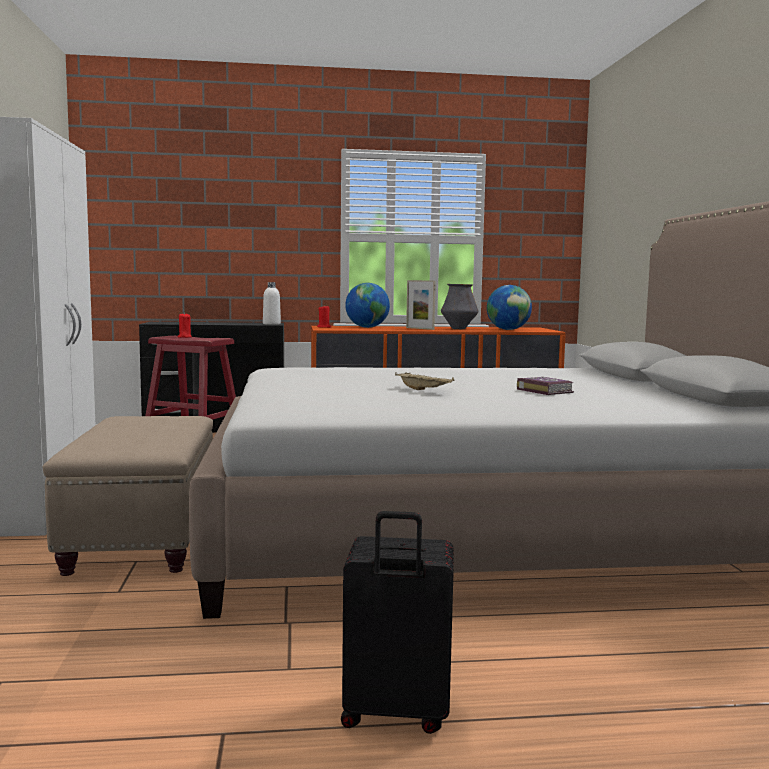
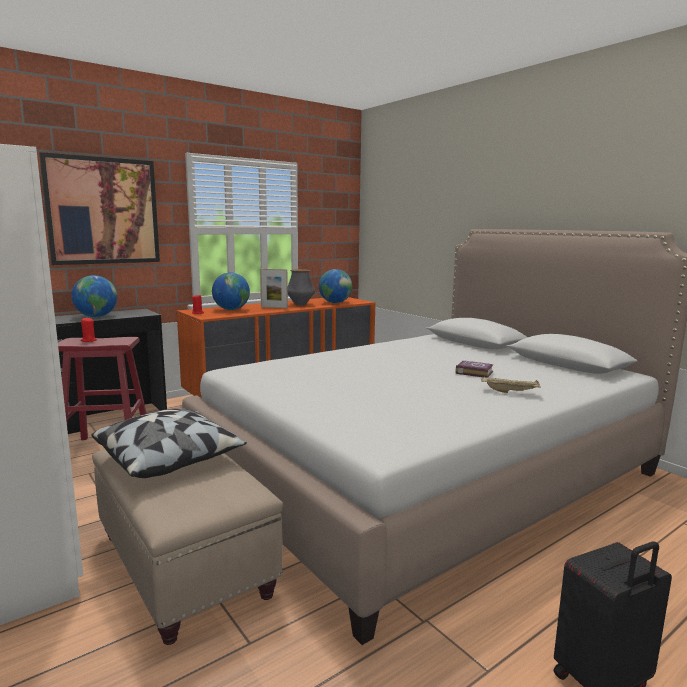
camera: 30 degrees left, 5 degrees up
(146, 426) = (170, 459): none -> pillow
(221, 323) = (96, 316): none -> globe
(247, 214) = (103, 211): none -> picture
(271, 324) = (144, 313): white bottle -> none
(424, 390) = (406, 386): beige tray -> beige tray (510, 392)

